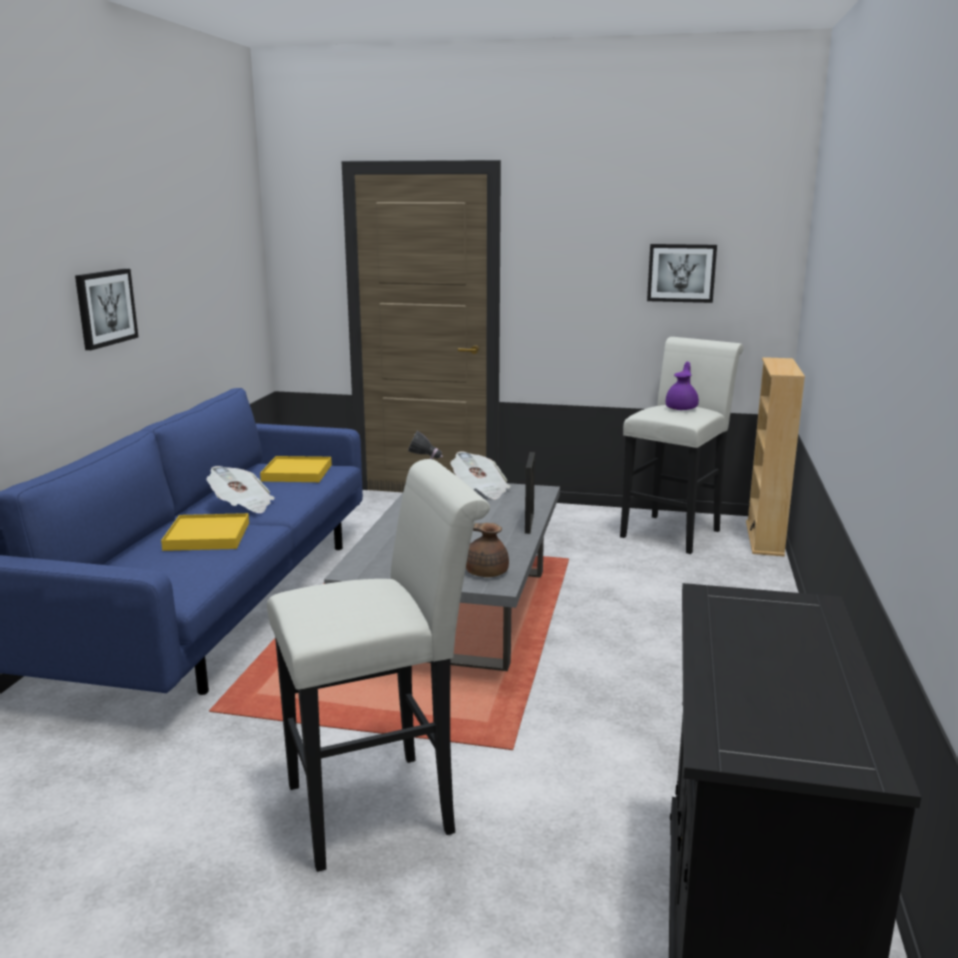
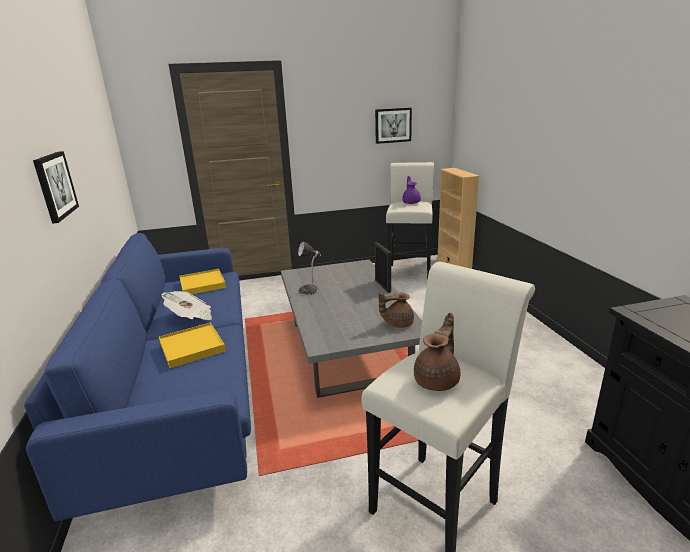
camera: 25 degrees left, 5 degrees up
(346, 603) = (438, 380): none -> brown teapot
(480, 490) = (329, 271): newspaper -> none

